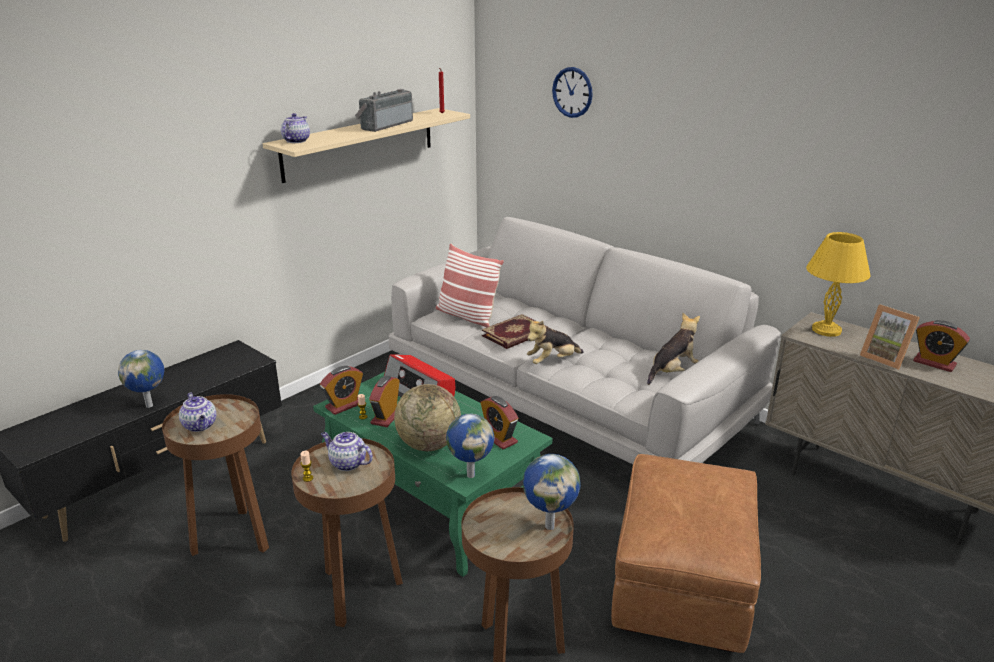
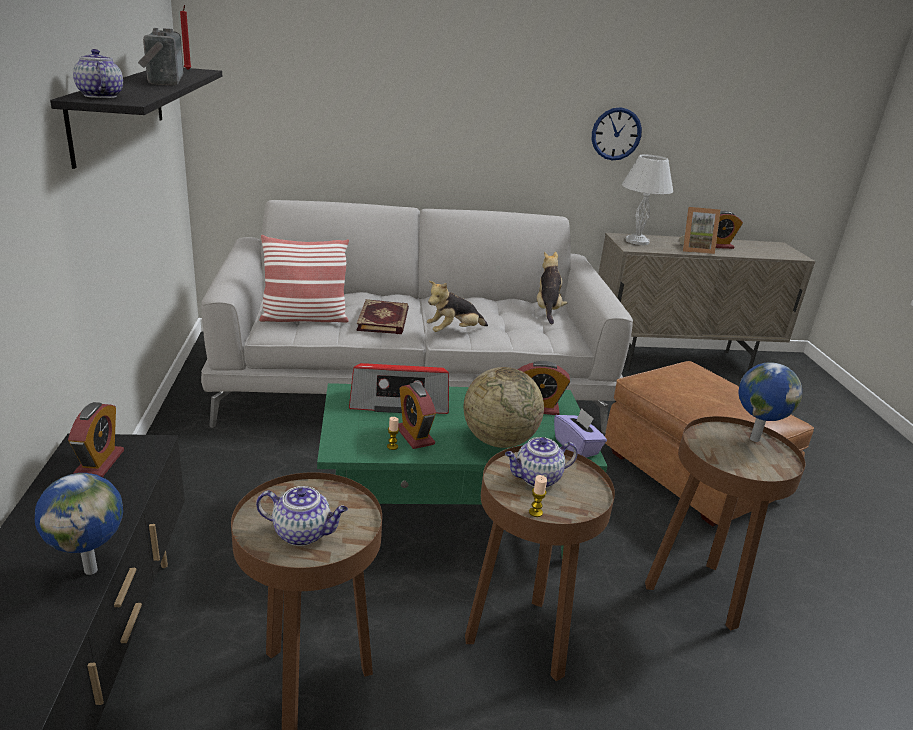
camera: 50 degrees left, 0 degrees up
(344, 405) = (351, 445): alarm clock -> alarm clock (99, 463)
(360, 143) = (120, 110): beige shelf -> black shelf
(470, 475) = (577, 447): globe -> purple tissue box
(552, 361) = (454, 332): plush toy -> plush toy turned 45 degrees clockwise
(572, 92) = (335, 43): wall clock -> wall clock (616, 134)
(825, 330) = (636, 241): yellow table lamp -> white table lamp

